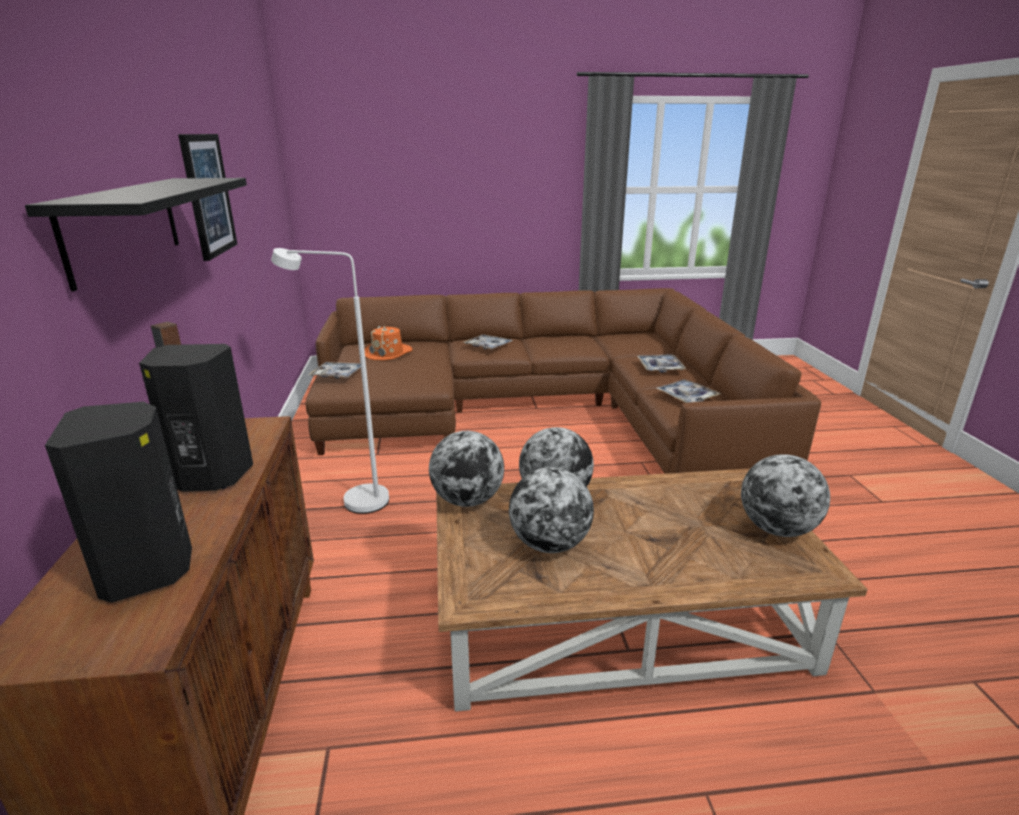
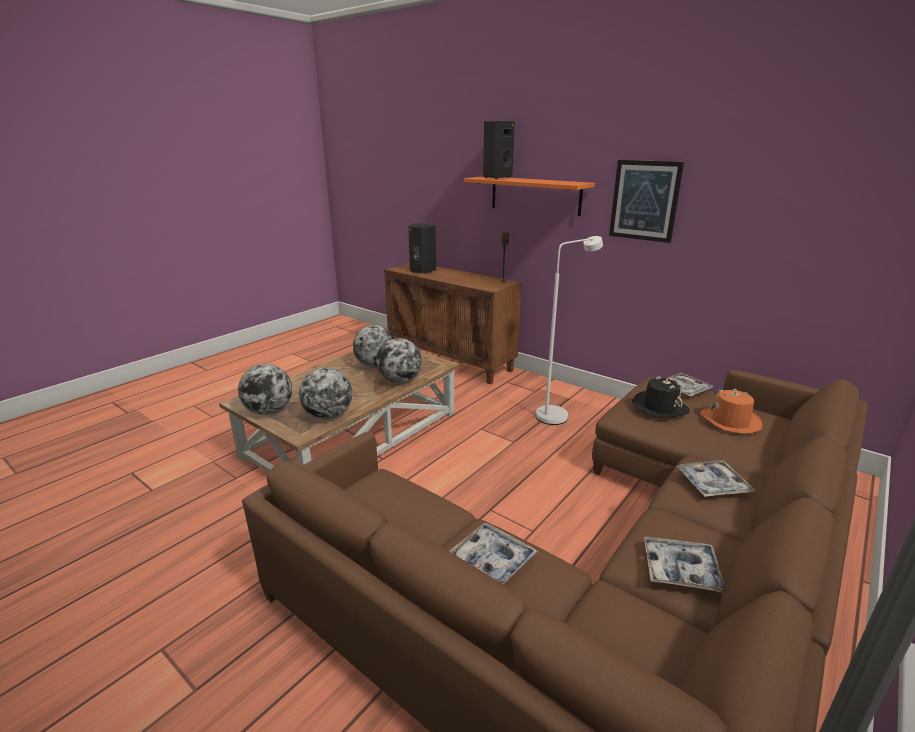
camera: 135 degrees right, 0 degrees up
(123, 227) = (535, 195): black shelf -> orange shelf
(211, 478) = (460, 279): black speaker -> black speaker (496, 178)
(398, 373) = (659, 407): none -> black hat
(467, 500) = (435, 364): globe -> globe (328, 416)
(686, 397) = (405, 509): tray -> tray (681, 570)

